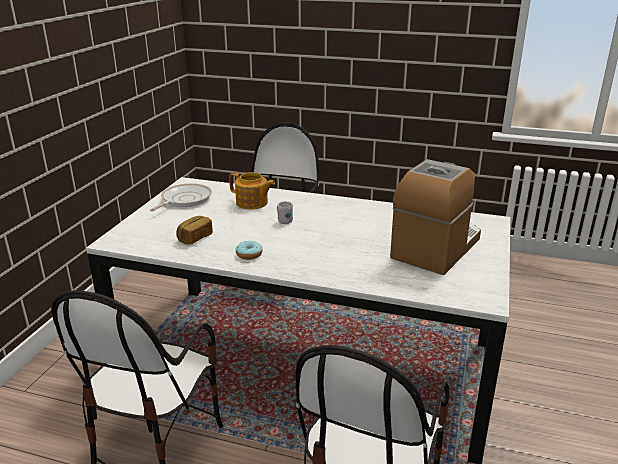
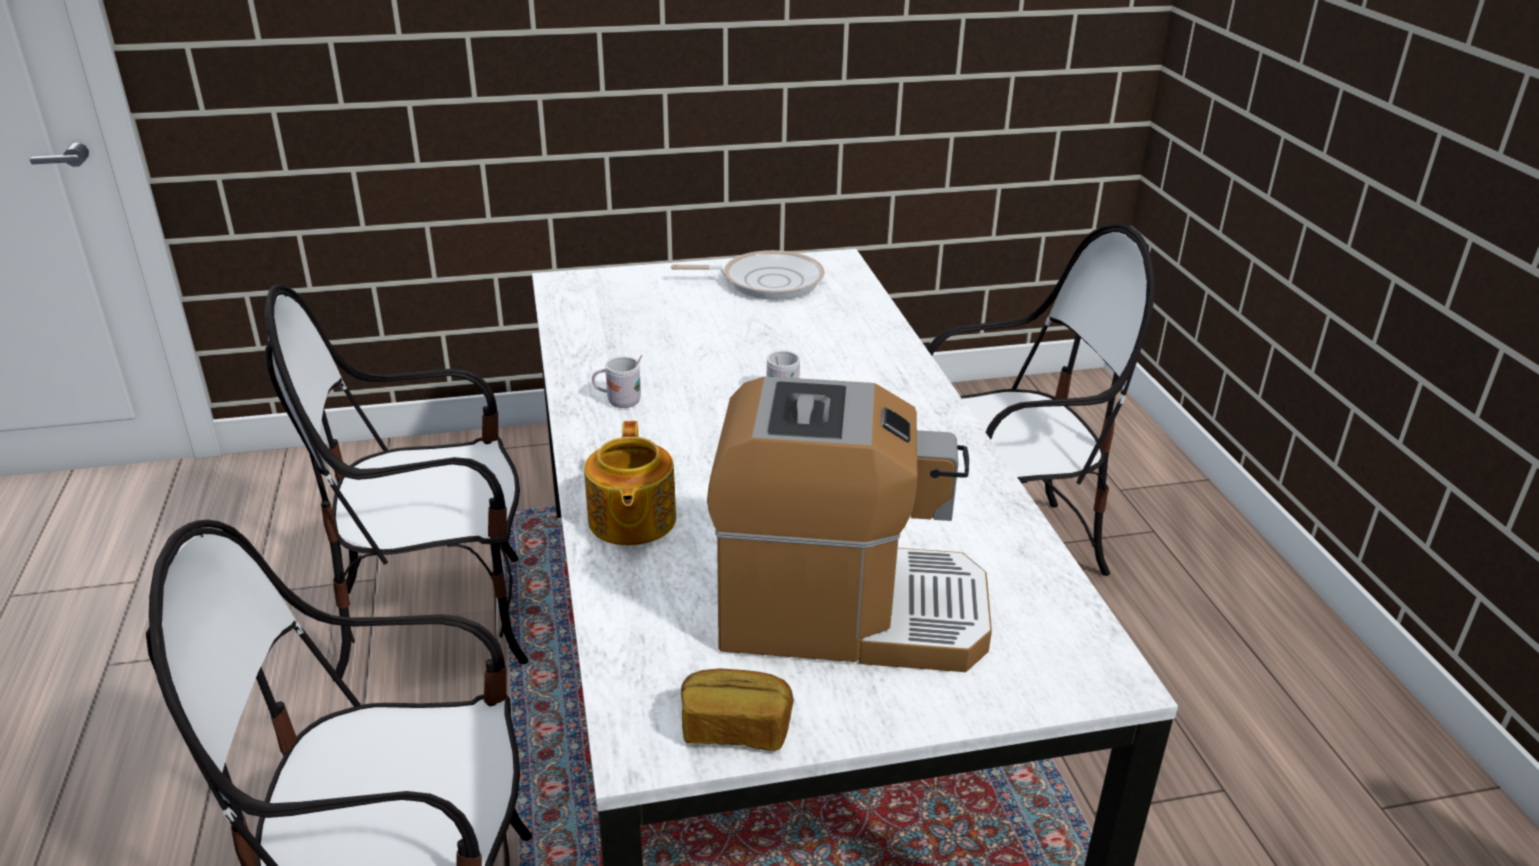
camera: 60 degrees right, 5 degrees up
(194, 238) = (635, 337): bread -> bread (735, 728)
(249, 254) = (618, 402): donut -> white mug
(252, 203) = (825, 341): teapot -> teapot (630, 521)

